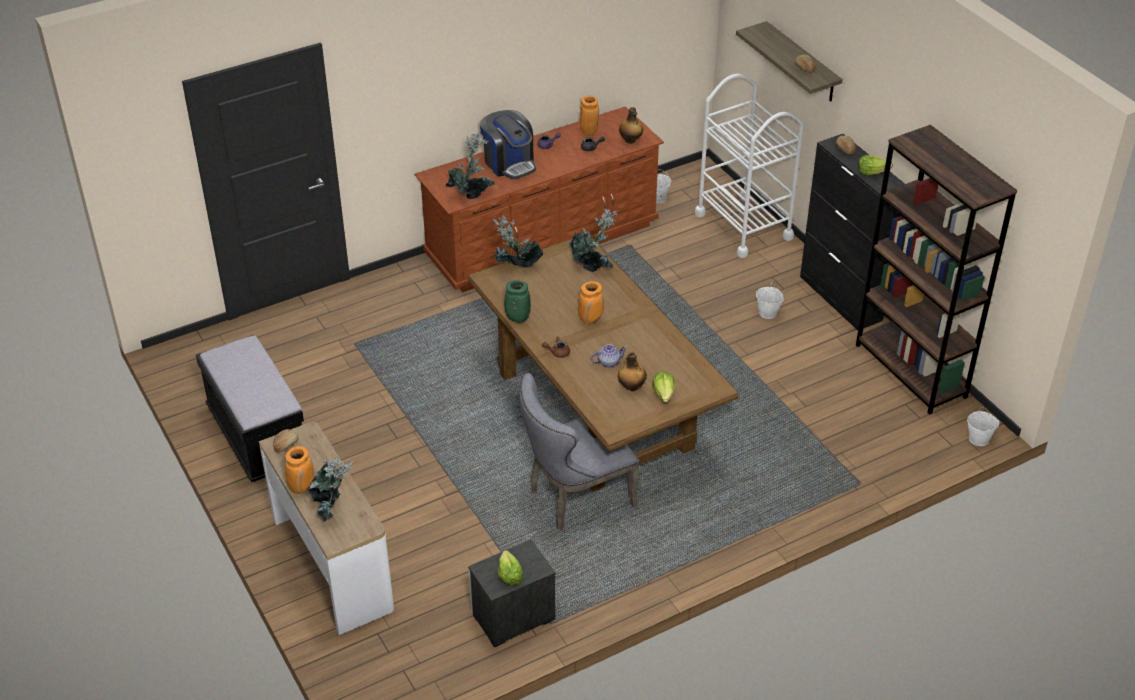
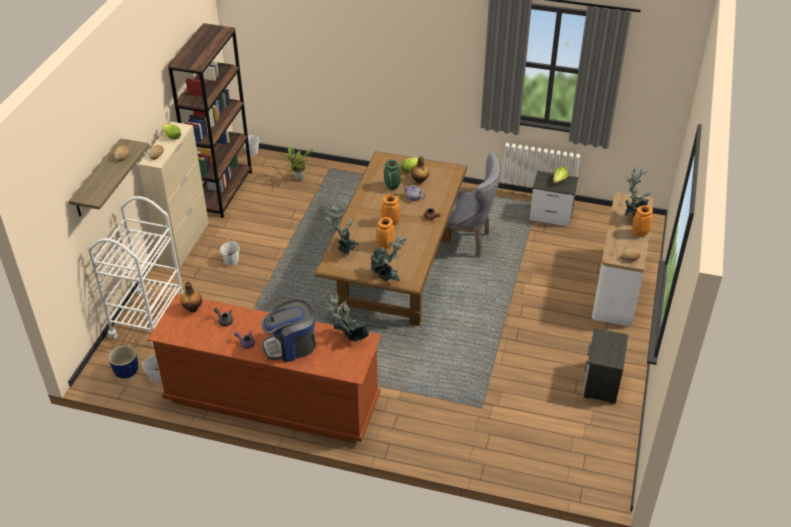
camera: 135 degrees left, 0 degrees up
(257, 437) = (601, 383): black bench -> nightstand
(509, 163) = (291, 346): coffee machine -> coffee machine turned 120 degrees counterclockwise
(517, 318) = (427, 247): green vase -> green vase (392, 187)
(588, 131) = (204, 335): orange vase -> orange vase (385, 246)
(687, 186) = (126, 371): none -> blue planter
(840, 298) = (184, 242): black cabinet -> beige cabinet
(869, 444) = (298, 179): none -> potted plant

